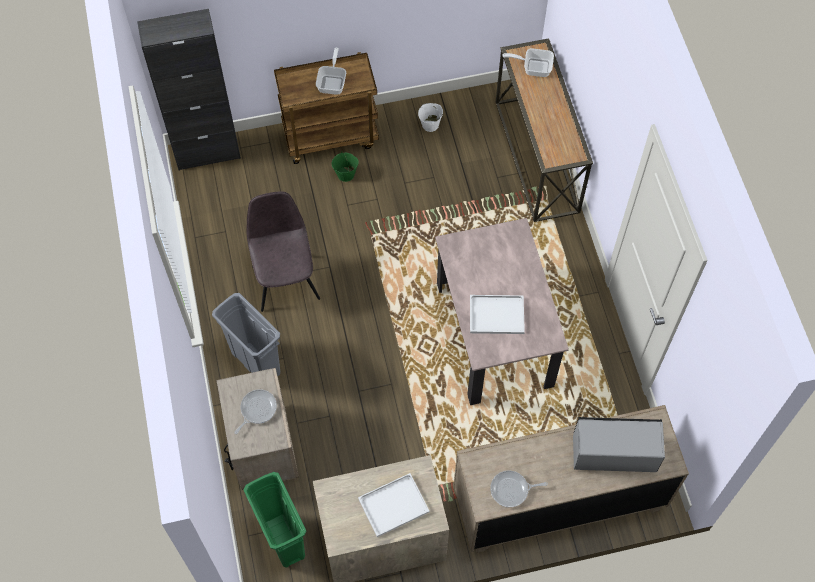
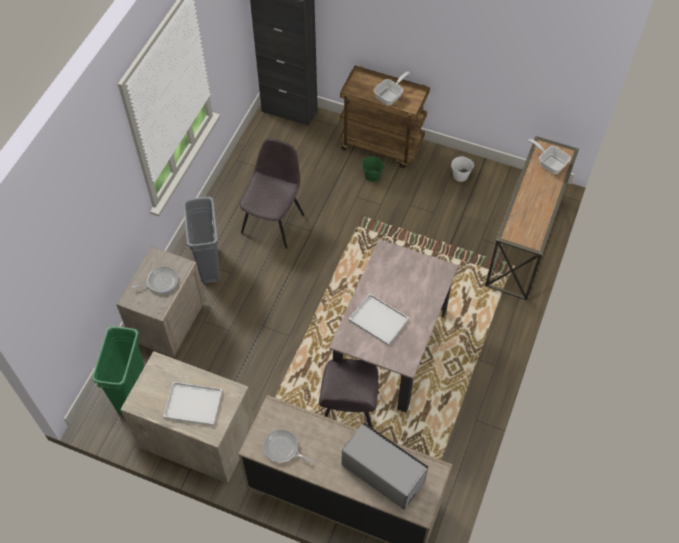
camera: 35 degrees right, 5 degrees down
(504, 422) = (348, 414): none -> grey chair

